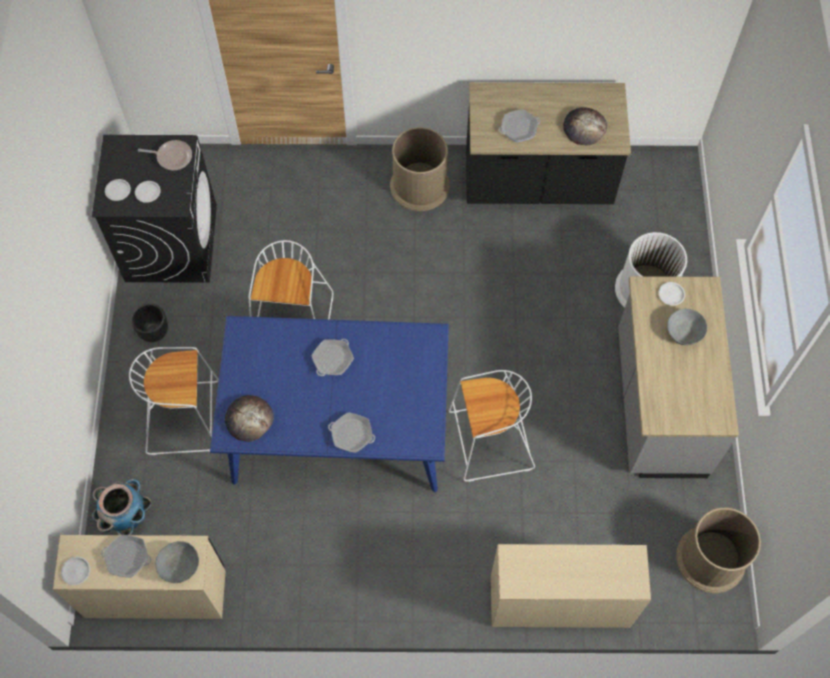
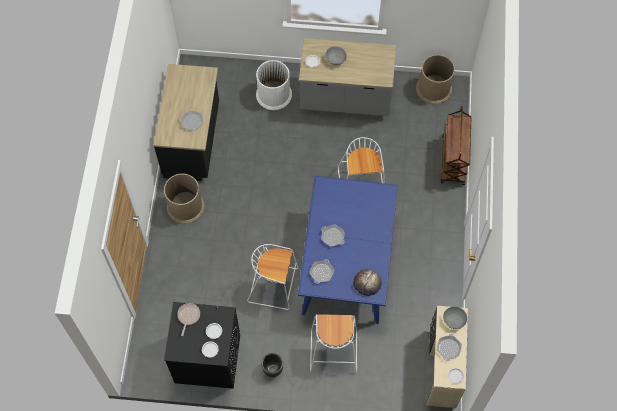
camera: 85 degrees left, 0 degrees up
(128, 517) = (396, 384): planter -> none
(352, 434) = (380, 229): frying pan -> frying pan (321, 272)
(559, 600) = (453, 161): beige desk -> brown cart
(584, 128) = (197, 88): bread -> none

